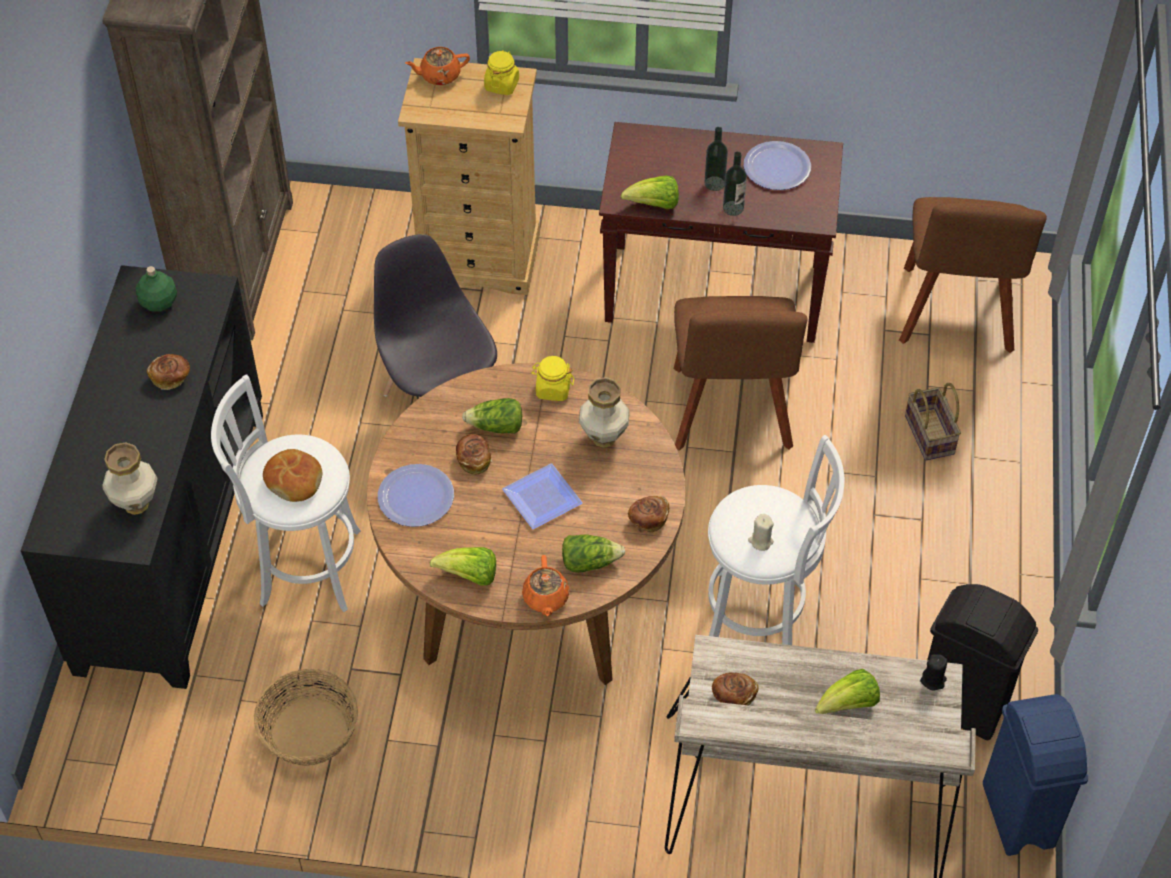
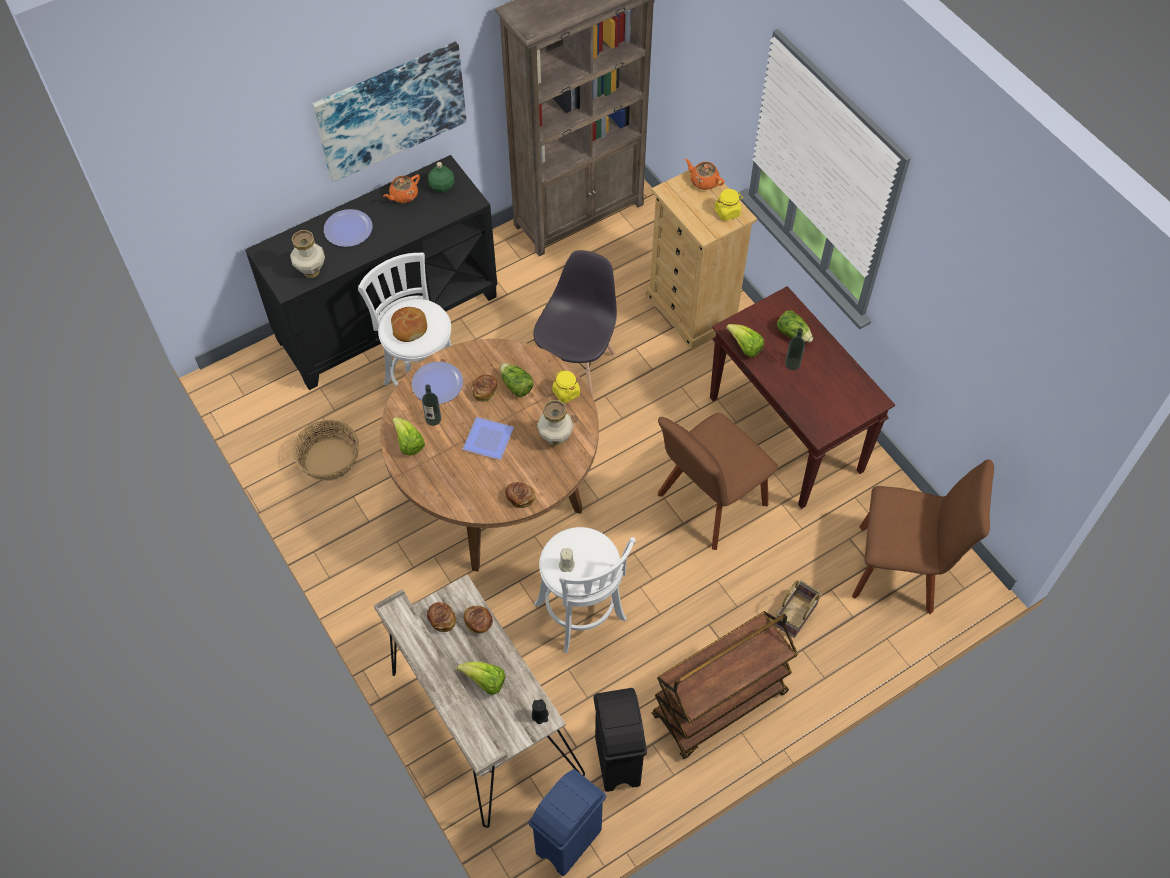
camera: 50 degrees right, 5 degrees up
(62, 238) = (391, 110): none -> picture
(171, 377) = (400, 226): bread -> bread (478, 623)
(545, 598) = (425, 487): orange teapot -> orange teapot (403, 196)
(589, 561) = (467, 490): lettuce -> lettuce (793, 333)
(733, 208) = (783, 385): bottle -> bottle (433, 419)
(776, 167) = (838, 385): plate -> plate (348, 229)
(956, 315) = (901, 569): brown chair -> brown chair turned 135 degrees counterclockwise
(975, 571) = (719, 706): none -> brown cart

